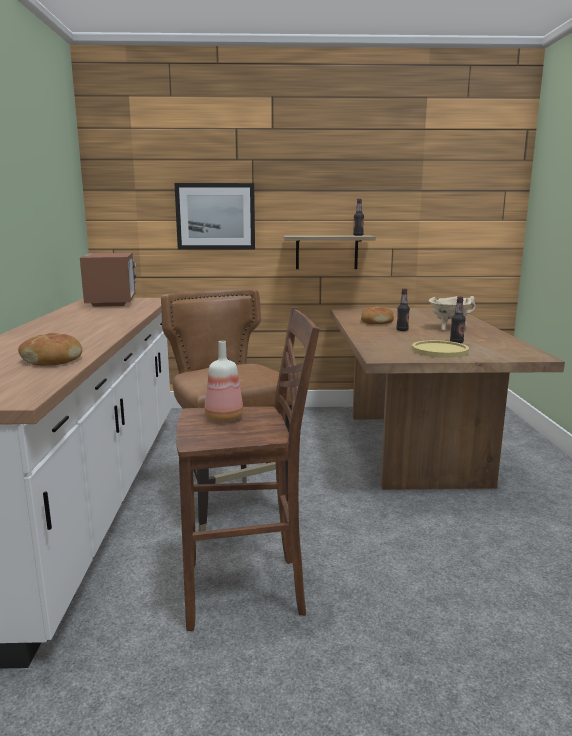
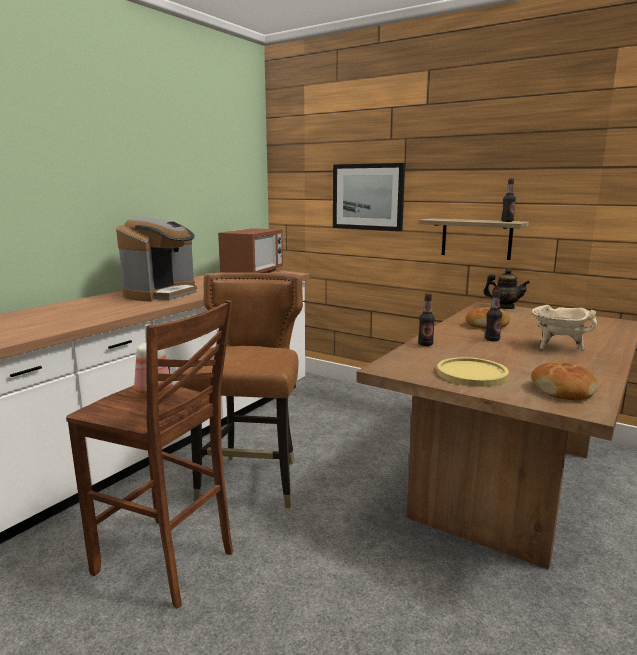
camera: 35 degrees right, 0 degrees up
(52, 360) = (77, 319): bread -> bread (563, 390)
(72, 328) = (162, 294): none -> coffee machine
(359, 310) = (504, 307): none -> teapot
(456, 342) = (520, 367): bottle -> bottle (425, 344)

